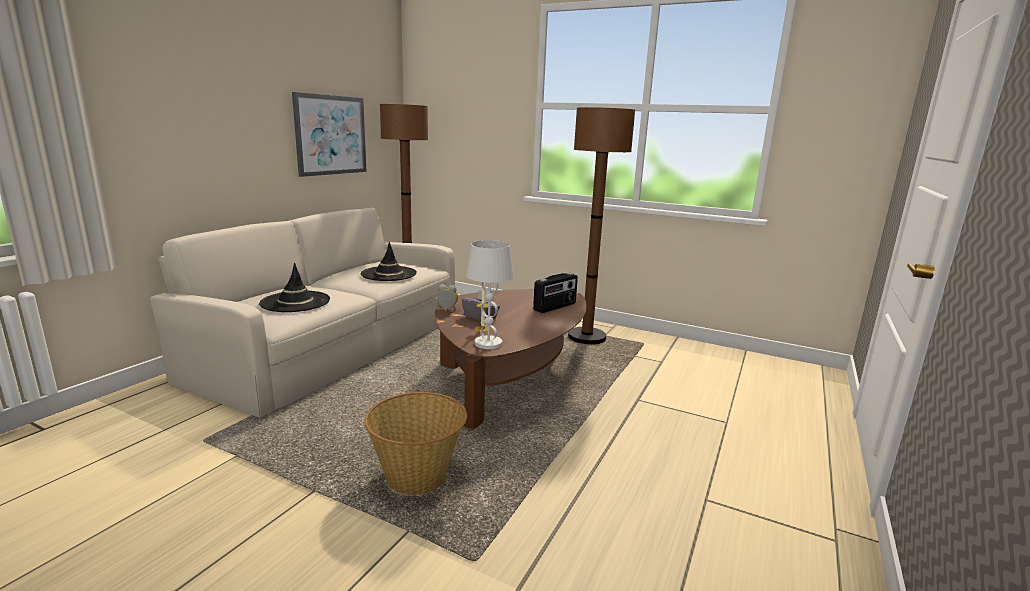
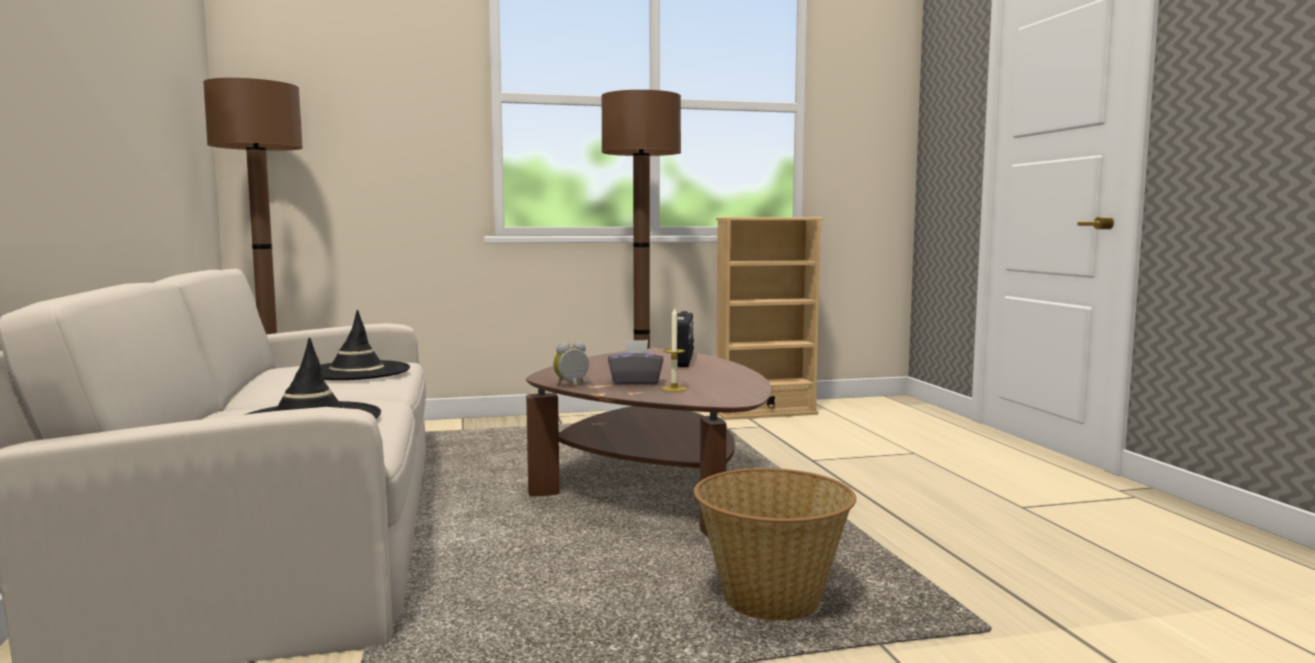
camera: 40 degrees left, 10 degrees down
(331, 135) = (150, 126): picture -> none
(488, 343) = (723, 396): white table lamp -> none
(687, 352) = (765, 413): none -> beige bookcase

